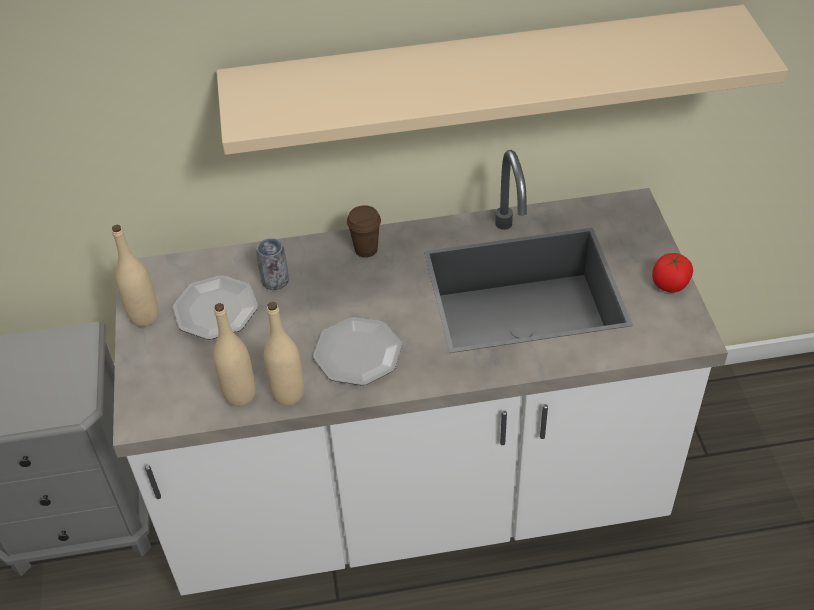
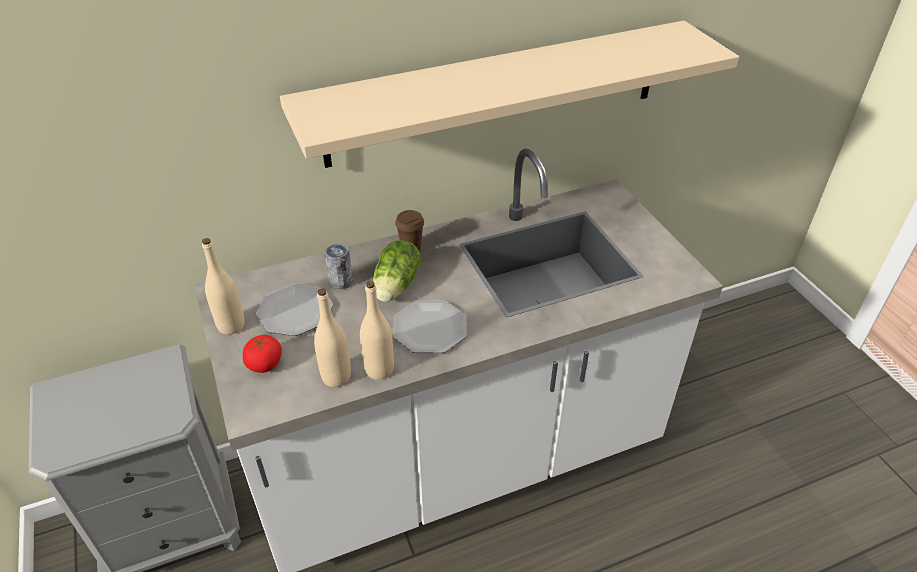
camera: 15 degrees left, 5 degrees down
(334, 296) = (395, 287): none -> lettuce
(670, 284) = (659, 243): tomato -> tomato (265, 364)

